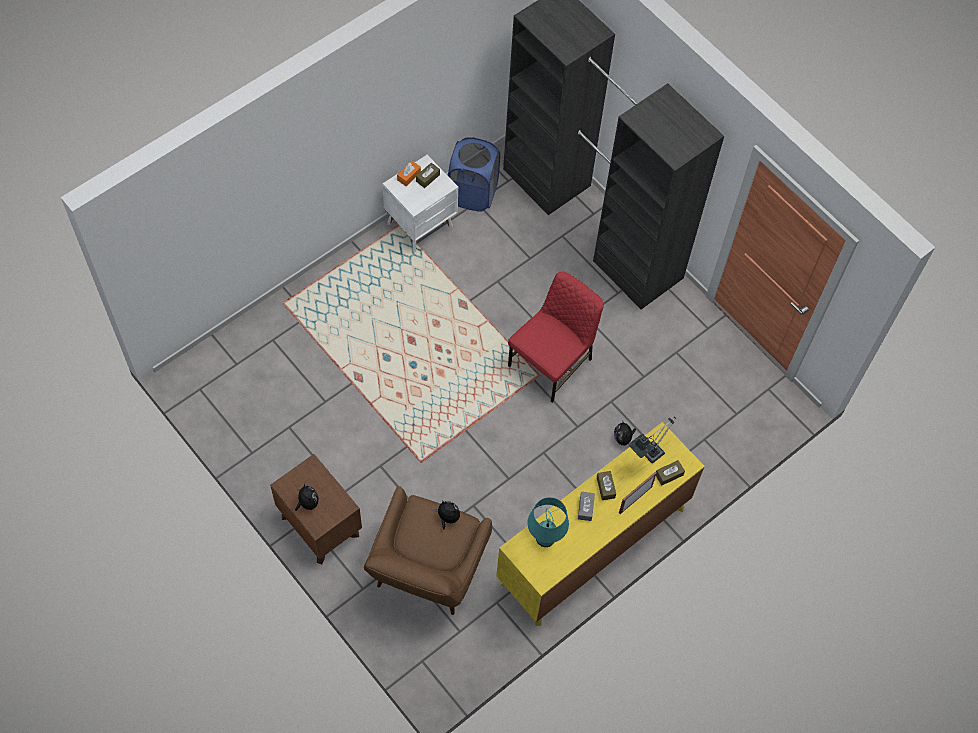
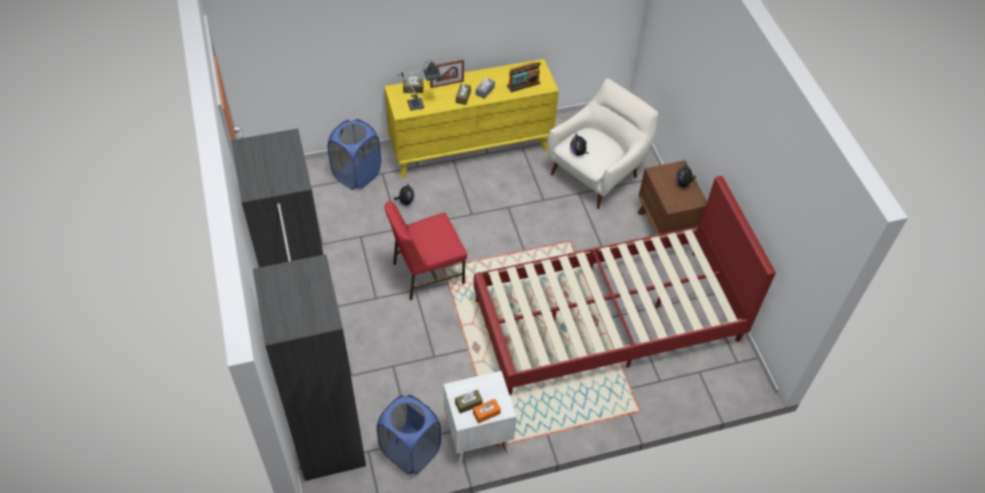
camera: 155 degrees left, 10 degrees down
(345, 384) = (608, 320): none -> red bed
(427, 571) = (596, 173): brown armchair -> white armchair
(545, 538) = (523, 85): turquoise table lamp -> radio
(697, 451) = (357, 174): none -> blue laundry basket

